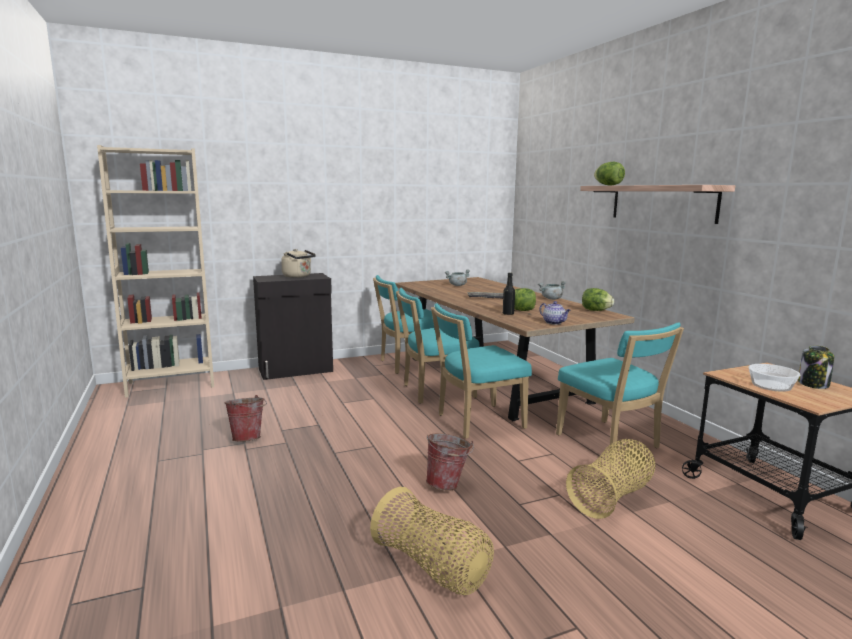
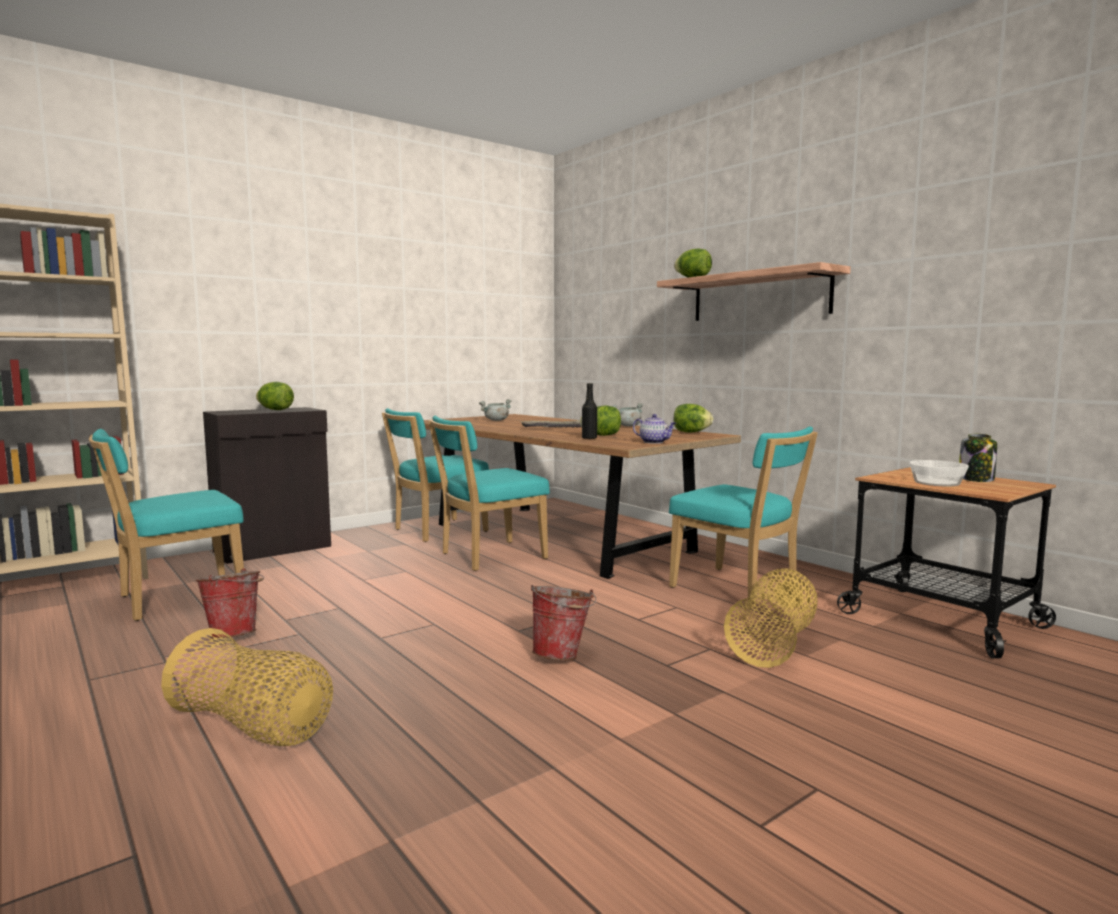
camera: 15 degrees left, 5 degrees down
(298, 276) = (275, 410): beige kettle -> lettuce
(432, 568) = (593, 753): basket -> basket (254, 727)
(476, 422) = (562, 584): turquoise chair -> turquoise chair (175, 599)

